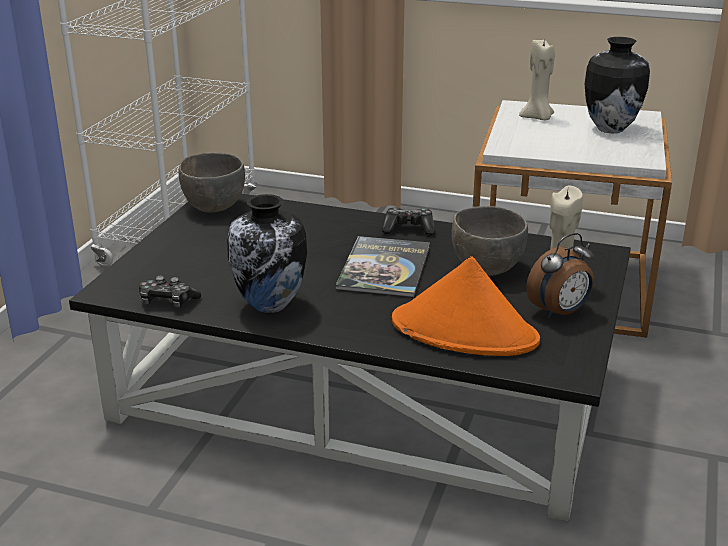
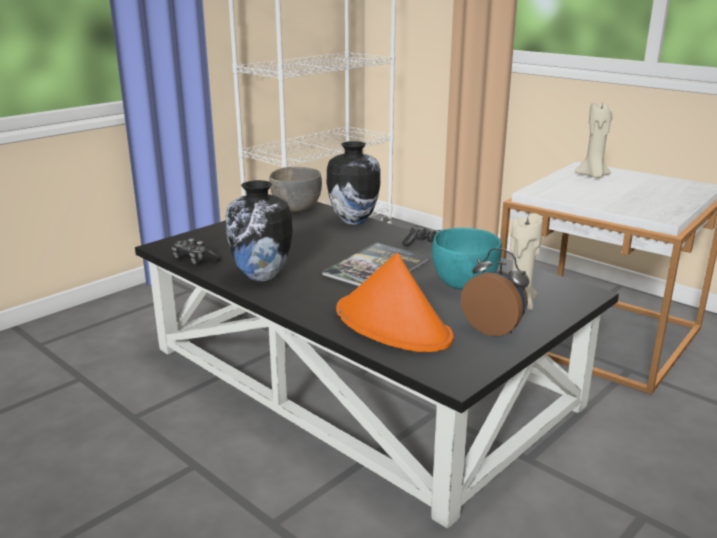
camera: 25 degrees right, 5 degrees down
(486, 267) = (463, 283): grey bowl -> turquoise bowl
(560, 312) = (494, 329): alarm clock -> alarm clock turned 135 degrees counterclockwise
(609, 128) = (654, 191): vase -> vase (353, 220)

